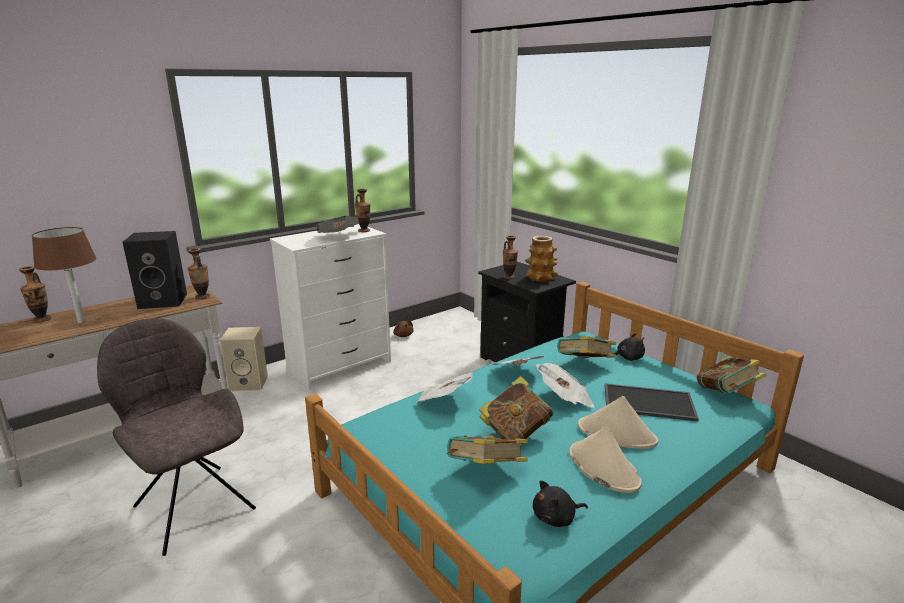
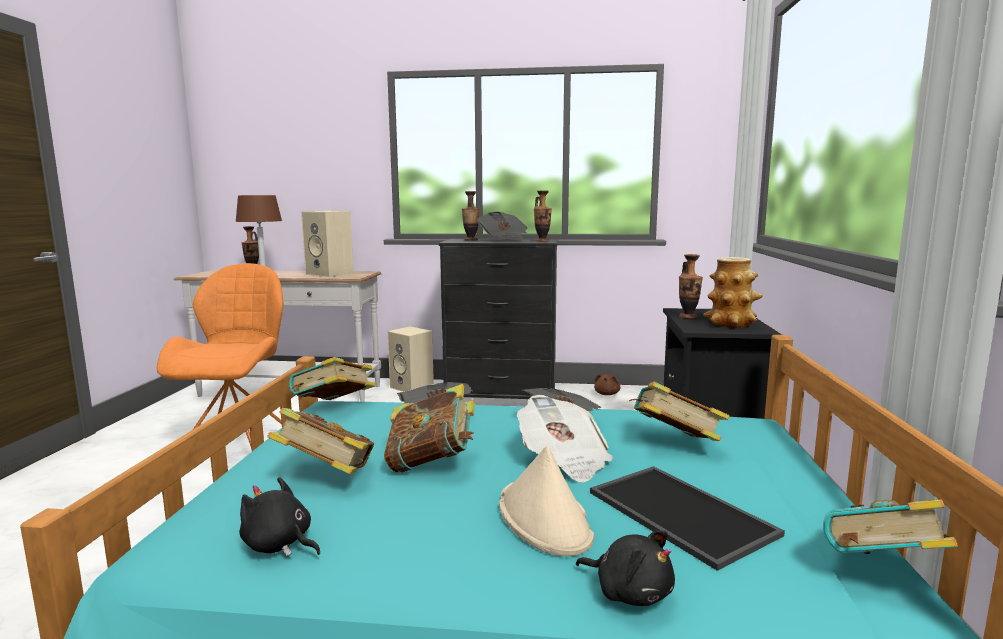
camera: 45 degrees right, 10 degrees down
(164, 301) = (331, 274): black speaker -> beige speaker
(193, 505) = (238, 445): grey chair -> orange chair
(202, 297) = (356, 276): vase -> vase (470, 240)
(340, 366) = (501, 398): white dresser -> black dresser
(369, 428) = (334, 408): none -> book
(603, 467) = (440, 536): beige hat -> none
(627, 358) = (775, 462): black plush toy -> black plush toy (630, 592)

